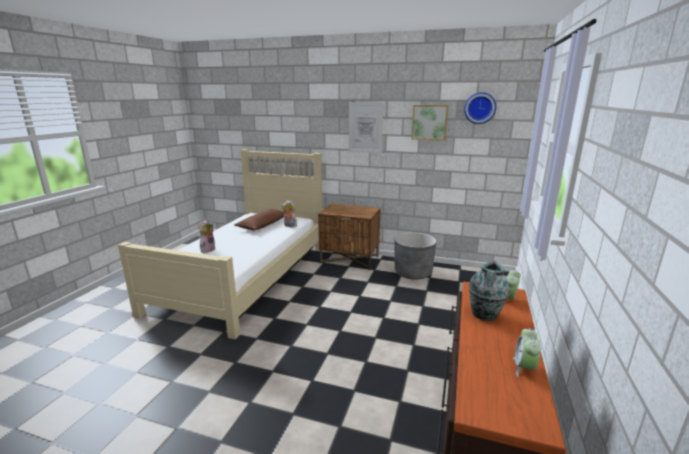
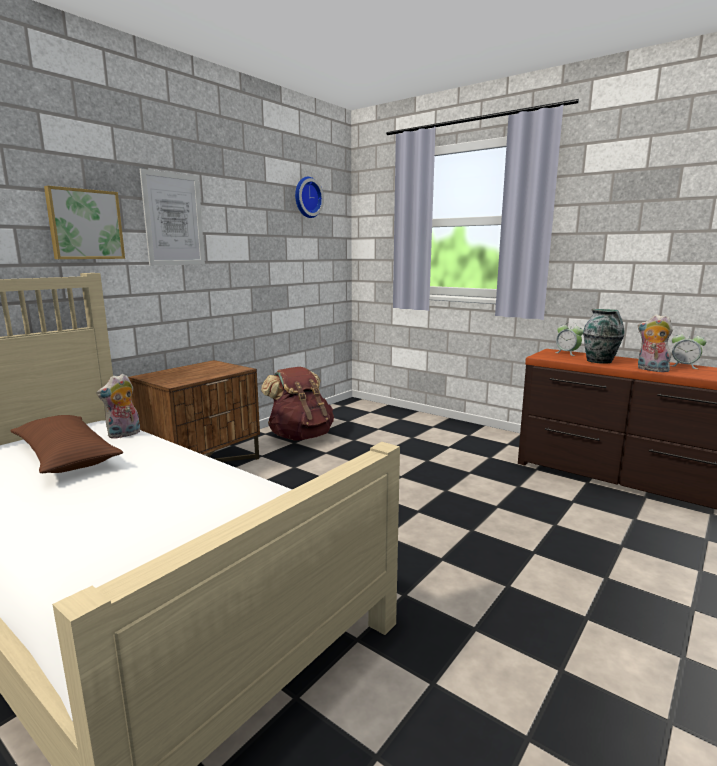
camera: 70 degrees left, 5 degrees down
(207, 249) = (128, 532): plush toy -> plush toy (651, 370)
(413, 273) = (300, 436): grey planter -> brown backpack
(429, 122) = (260, 214): picture -> picture (85, 224)

